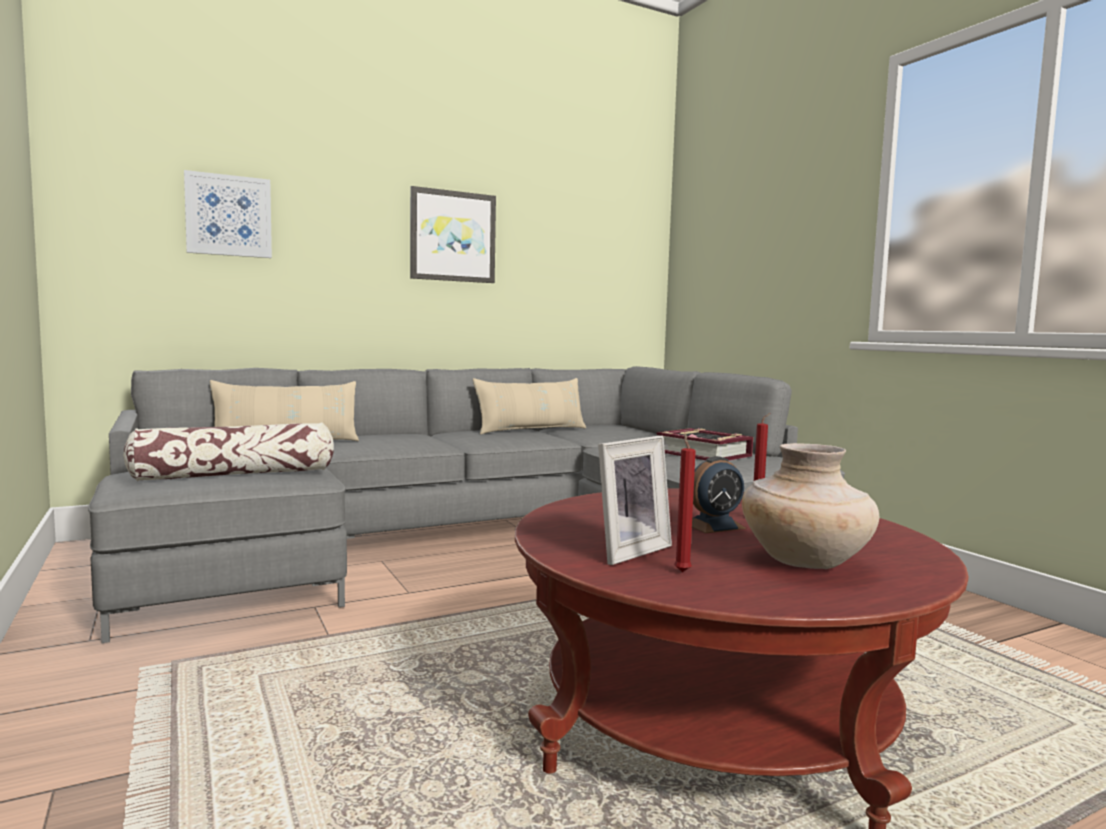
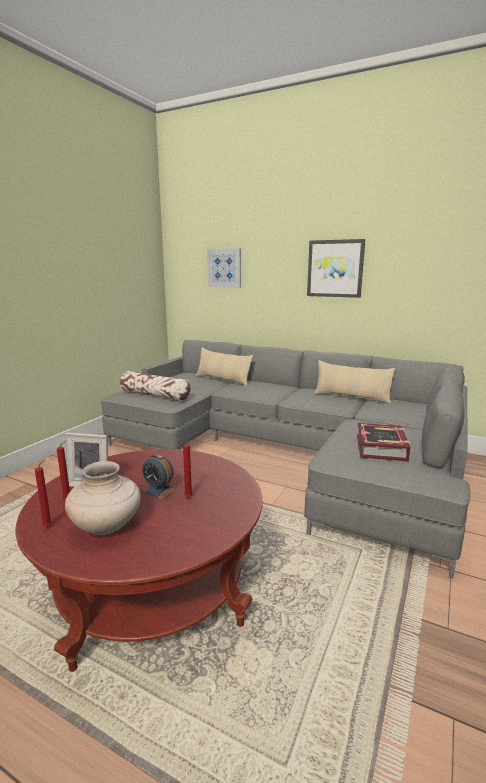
camera: 55 degrees right, 10 degrees up
(770, 592) = (49, 526): none -> red candle

